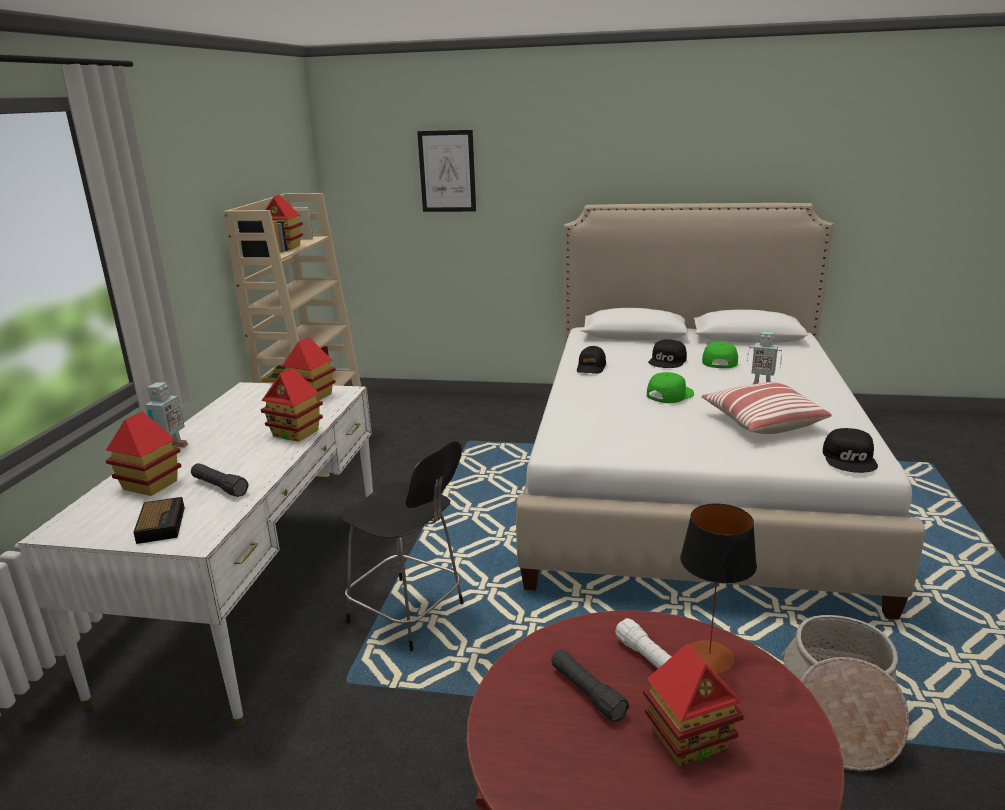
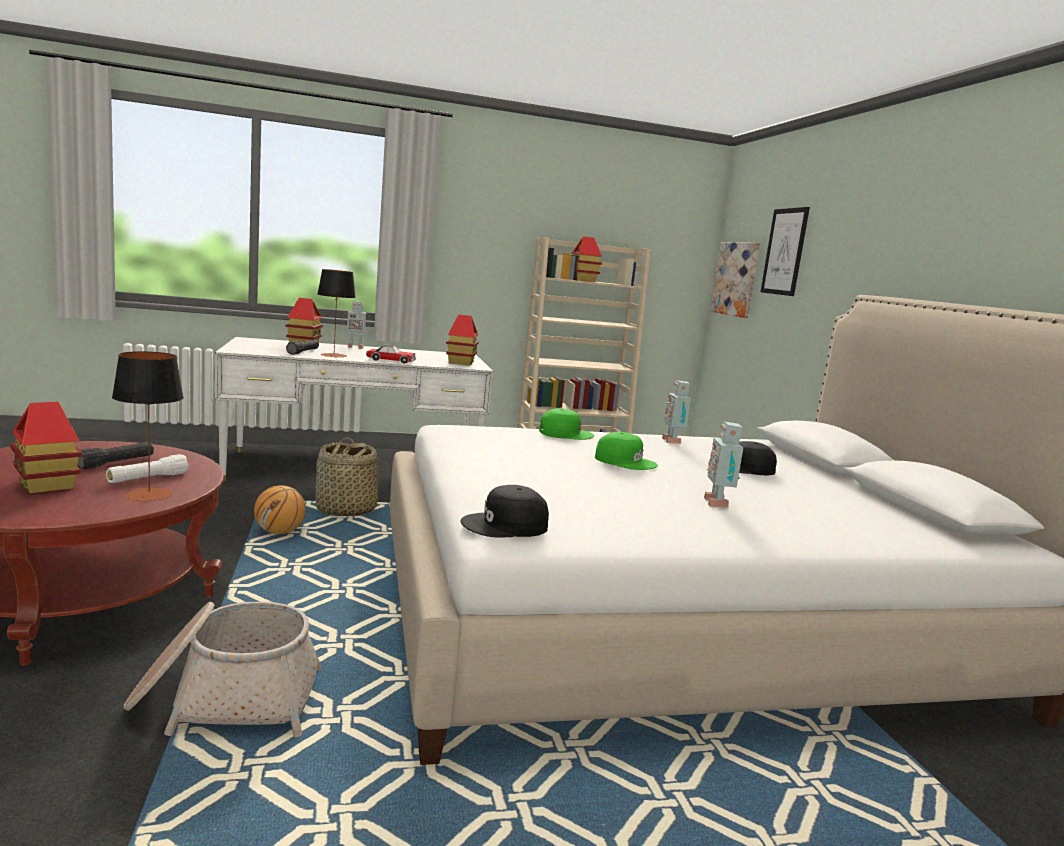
camera: 65 degrees right, 10 degrees down
(161, 524) = (254, 347): alarm clock -> none
(250, 467) = (333, 355): none -> table lamp
(296, 433) = (391, 360): toy house -> toy car
(372, 201) = (736, 279): none -> picture
(409, 614) = (345, 510): black stool -> basket
(469, 670) = (279, 532): none -> basketball
(591, 367) = (673, 441): black cap -> toy robot
(719, 361) = (788, 490): green cap -> green cap (565, 433)
(761, 422) = (588, 495): pillow -> none

